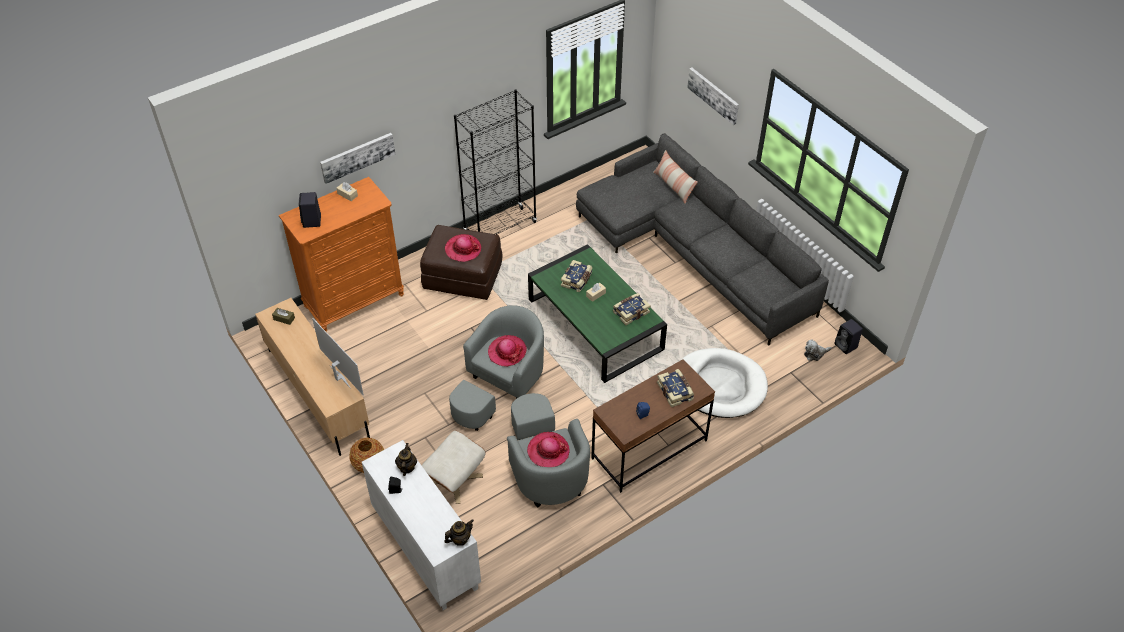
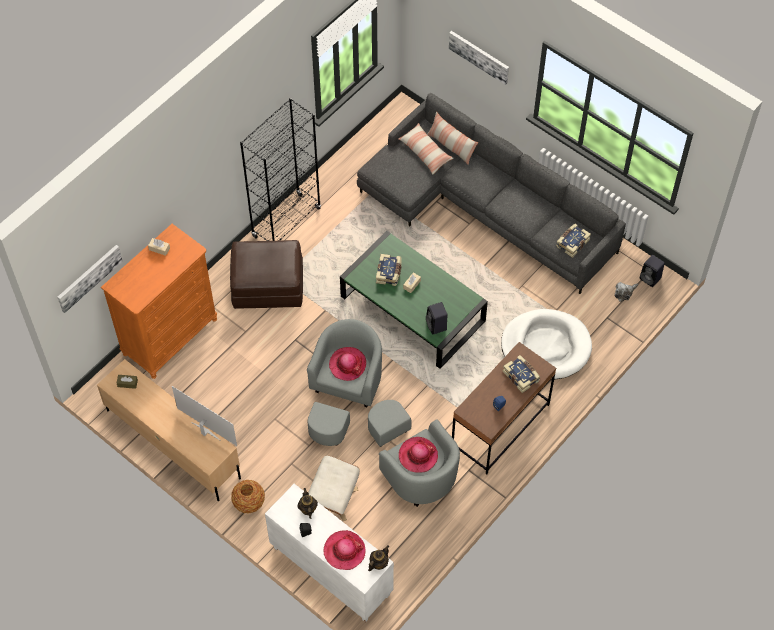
camera: 15 degrees left, 10 degrees up
(312, 221) = (137, 287): black speaker -> black speaker (437, 326)
(357, 157) = (161, 210): picture -> picture (89, 277)
(463, 249) = (269, 265): hat -> hat (344, 551)
(630, 312) = (450, 296): book -> book (572, 243)
(646, 186) = (425, 152): none -> pillow

